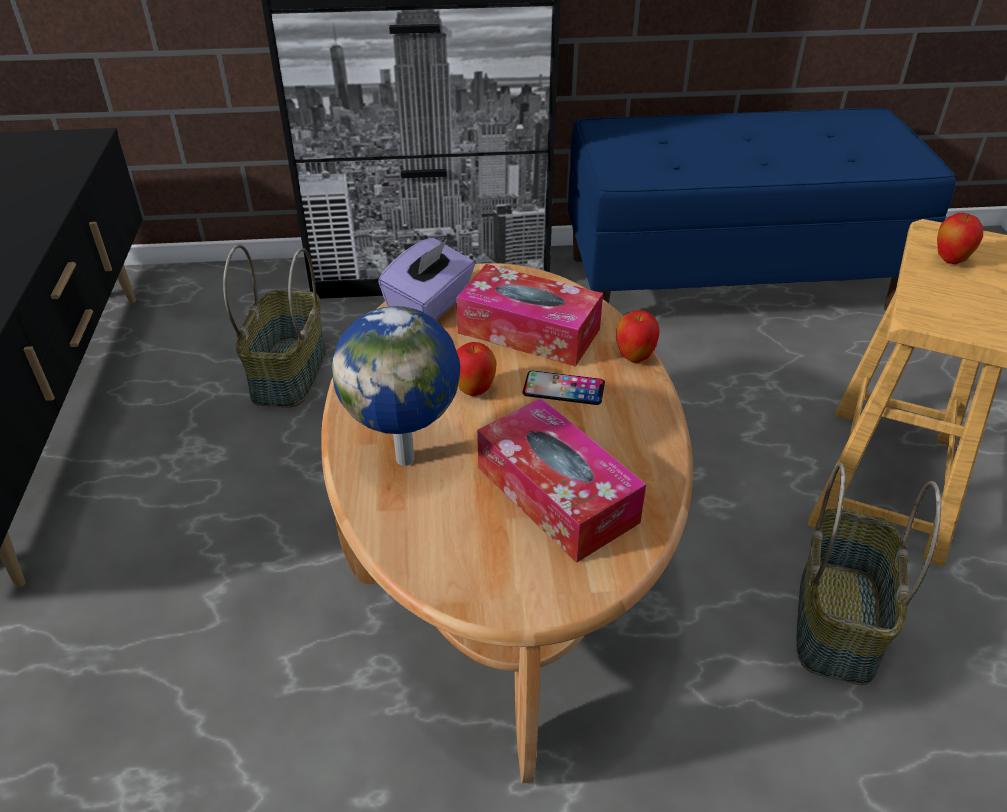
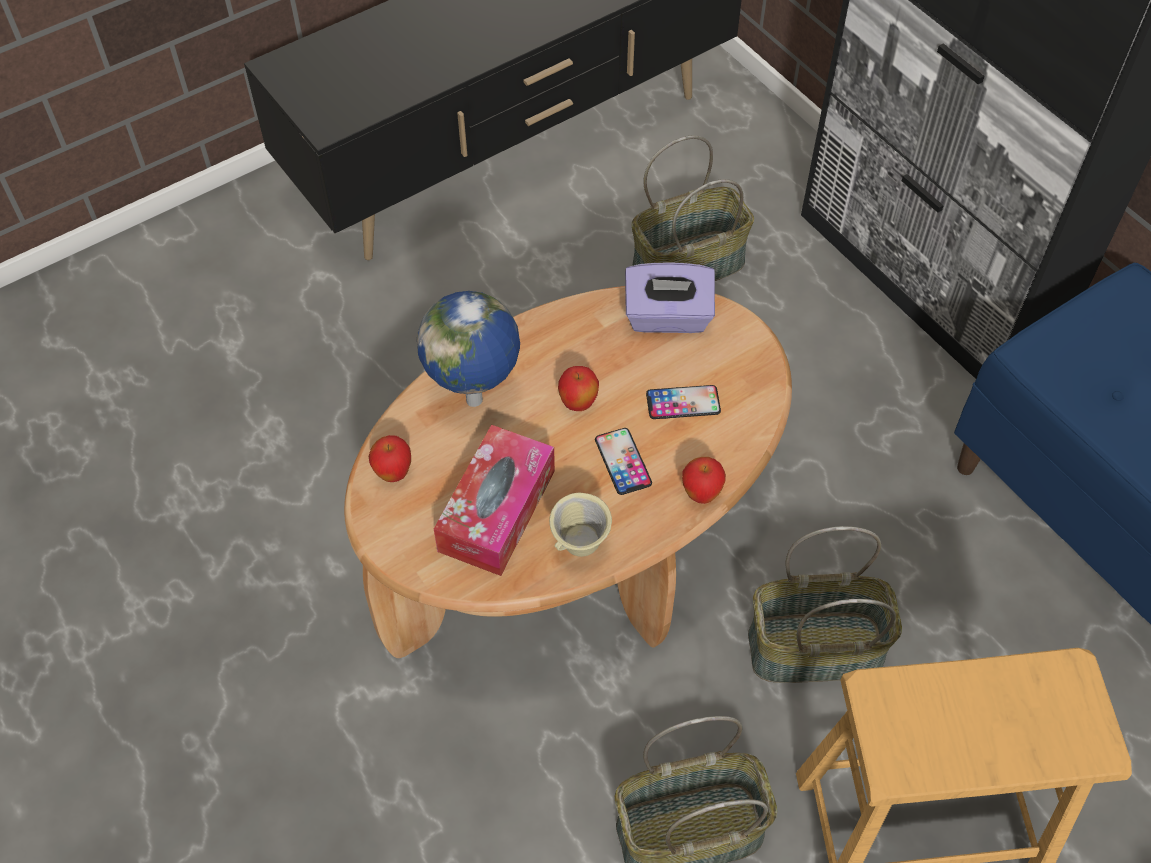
camera: 60 degrees right, 15 degrees up
(529, 331) = (683, 403): tissue box -> phone
(644, 453) = (580, 549): none -> beige mug
(702, 465) = (814, 650): none -> basket
(950, 260) = (1016, 700): apple -> apple (393, 473)

